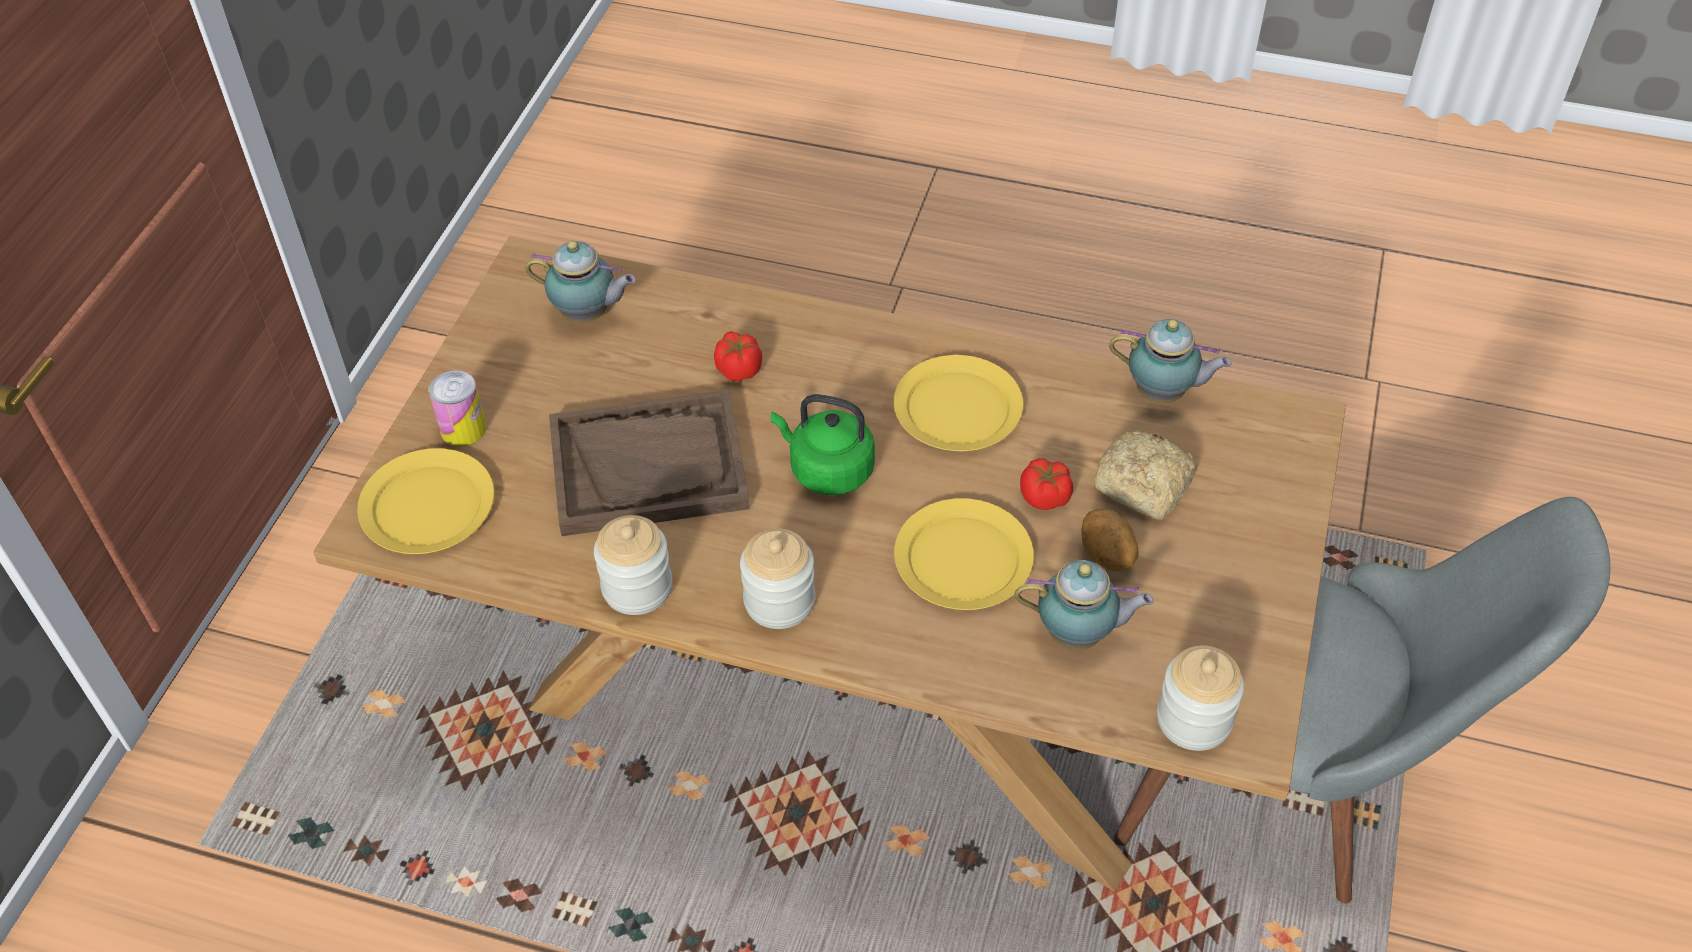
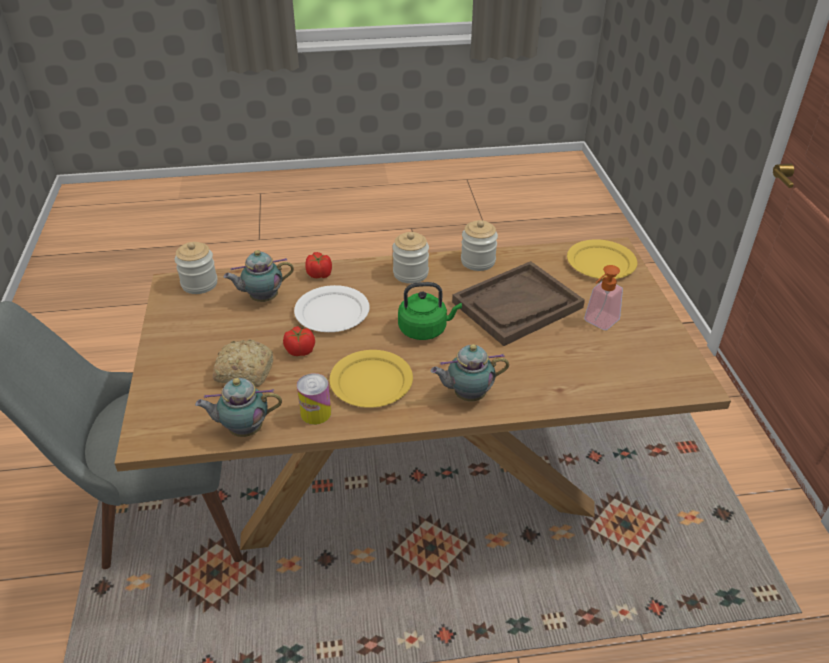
camera: 155 degrees right, 10 degrees down
(463, 429) = (623, 294): can -> can (315, 413)
(557, 392) = (598, 323): none -> soap dispenser
(588, 315) = (627, 366): teapot -> teapot (467, 395)
(739, 369) = (513, 364): tomato -> tomato (319, 274)
(962, 558) = (332, 312): yellow plate -> white plate
(1105, 556) = (257, 333): potato -> none

